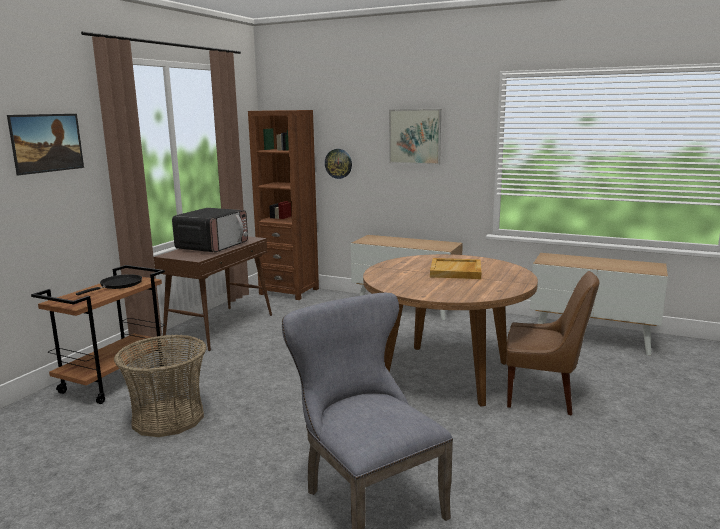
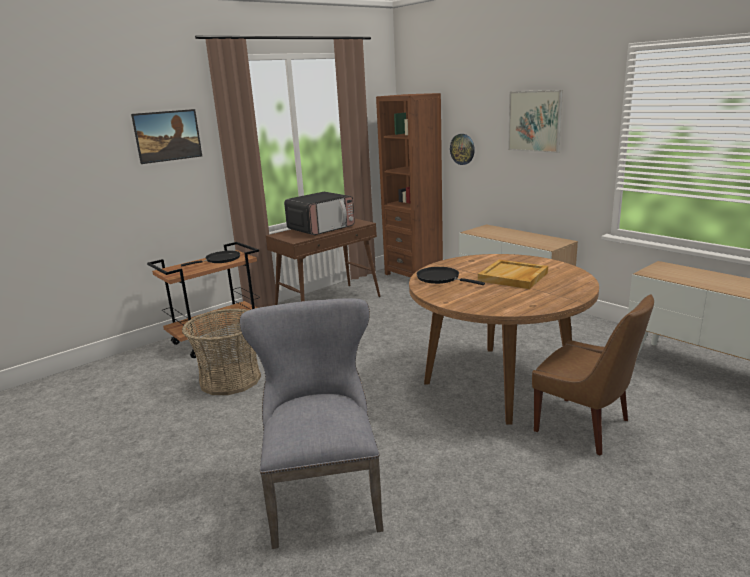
camera: 25 degrees right, 5 degrees up
(394, 278) = (441, 278): none -> black frying pan

